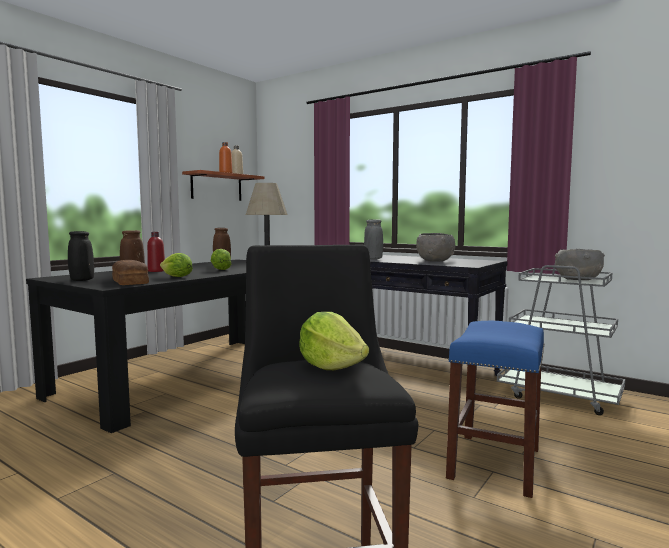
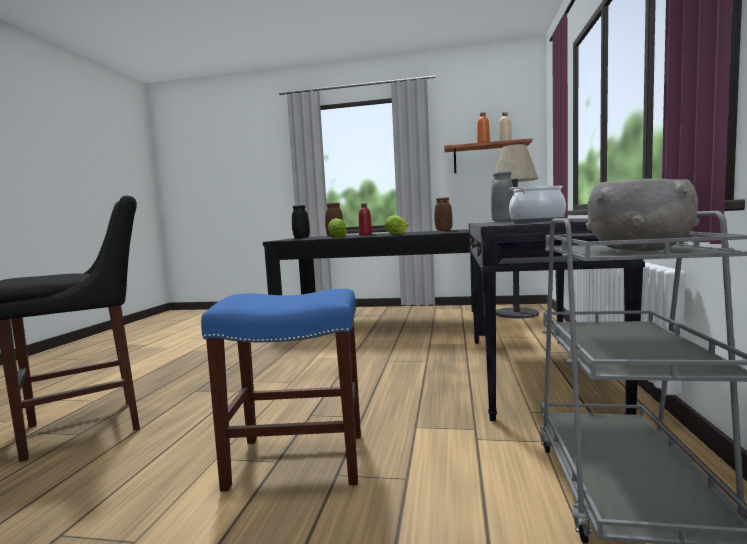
camera: 65 degrees right, 0 degrees up
(131, 282) = (303, 239): bread -> none
(331, 366) = (58, 275): lettuce -> none
(435, 261) = (537, 221): grey bowl -> cooking pot

